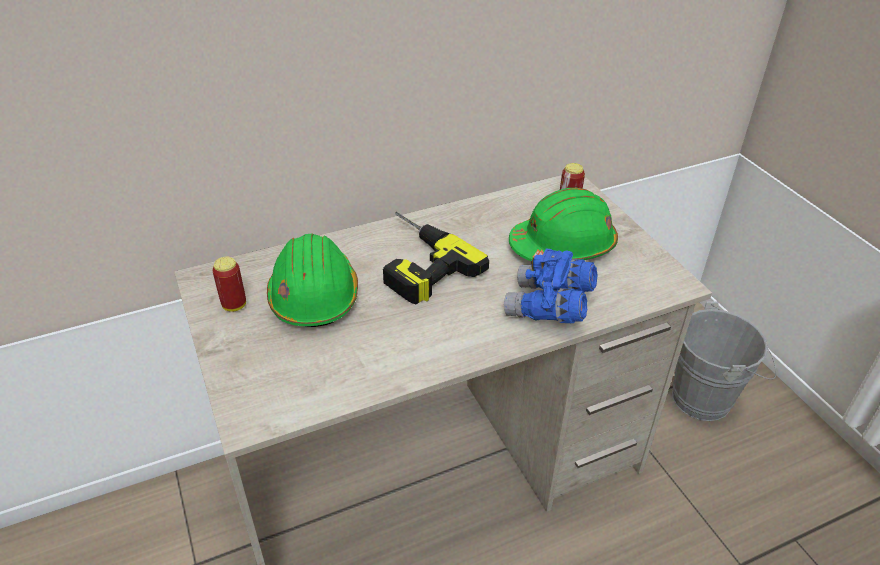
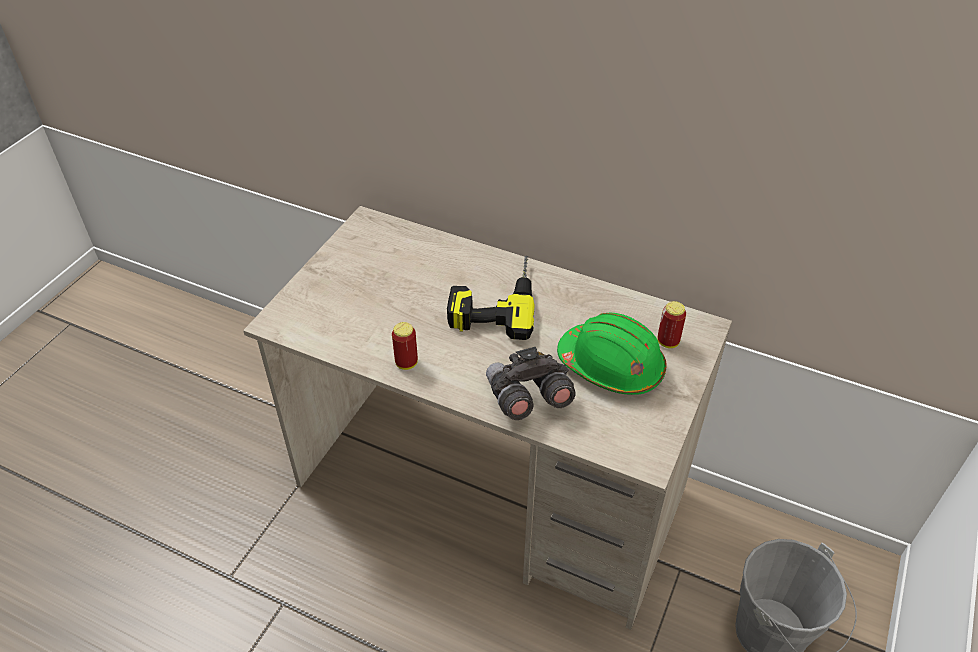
camera: 50 degrees right, 5 degrees up
(234, 305) = (358, 250): can -> can (406, 363)
(314, 296) = (405, 277): green hard hat -> none
(549, 307) = (527, 398): blue binoculars -> grey binoculars

